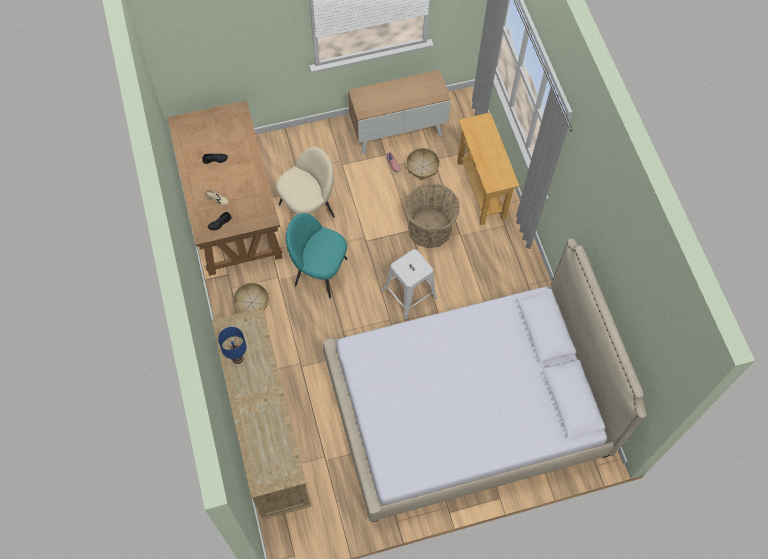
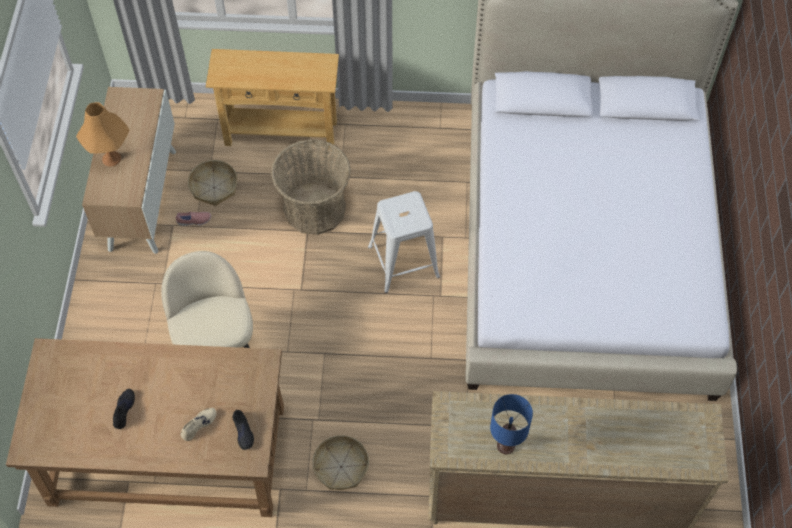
camera: 70 degrees left, 5 degrees down
(319, 271) = (325, 362): turquoise chair -> none
(386, 92) = (111, 159): none -> orange table lamp

